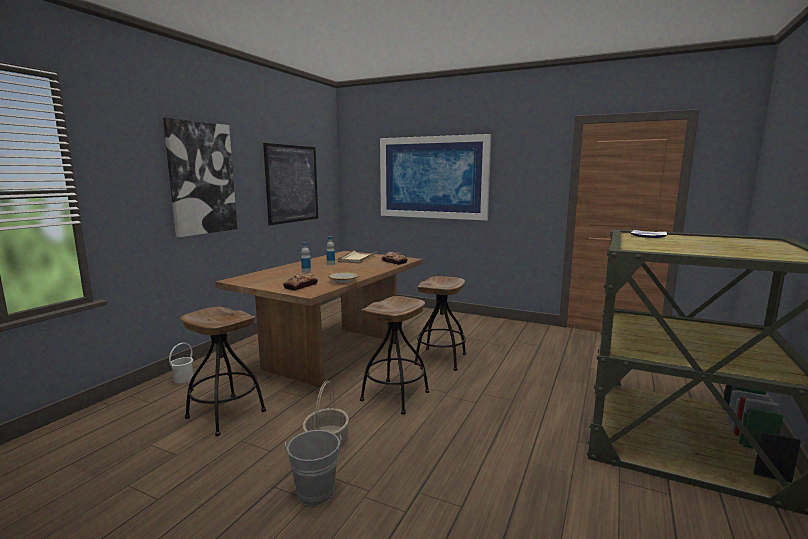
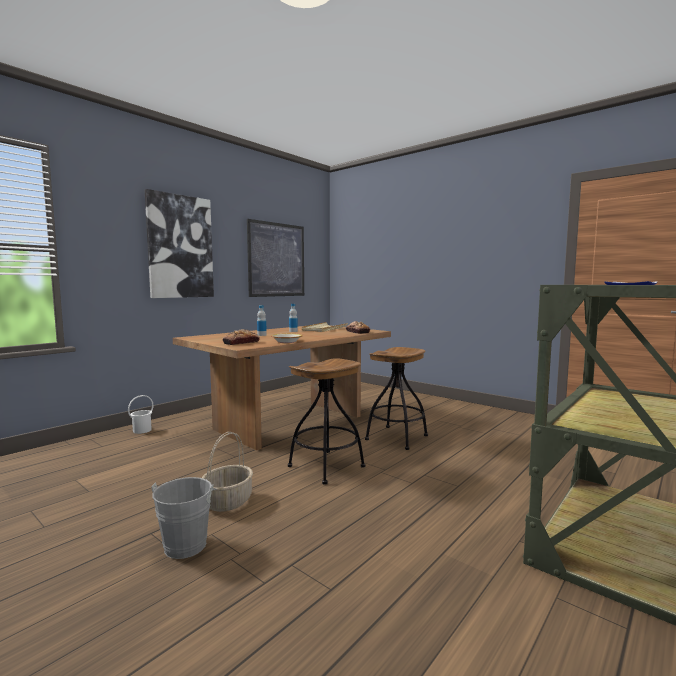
camera: 15 degrees right, 5 degrees down
(226, 414) = (155, 462): brown stool -> none
(433, 177) = (417, 253): picture -> none

